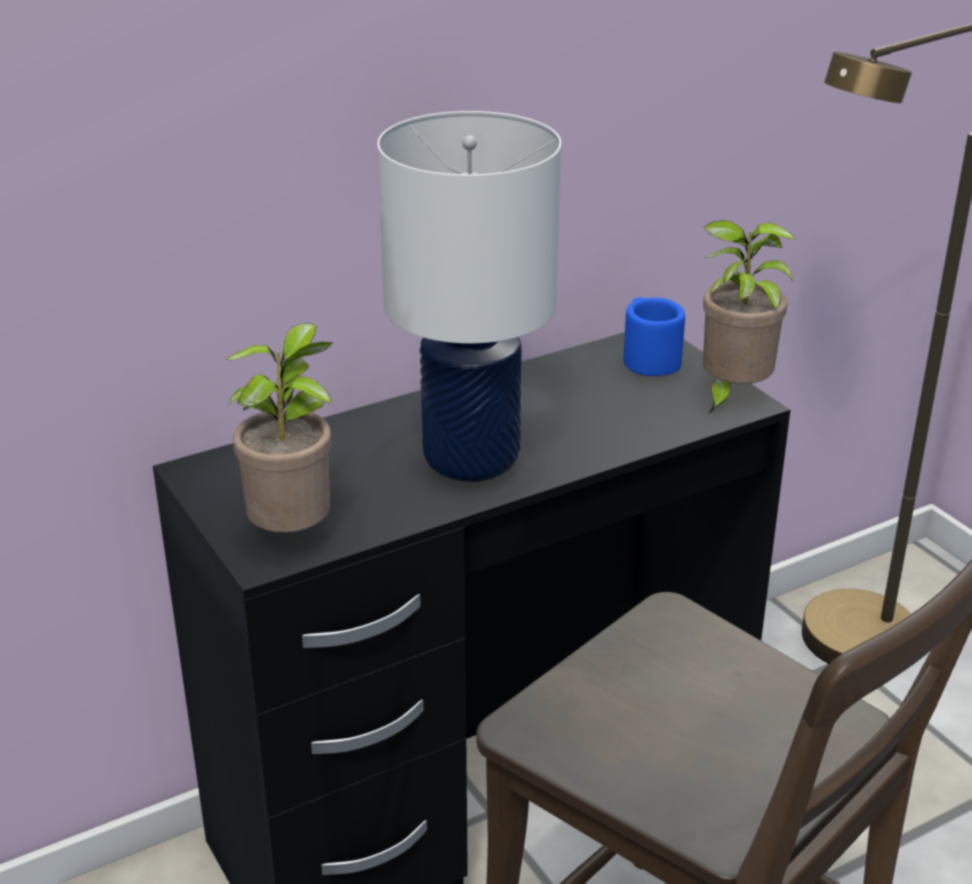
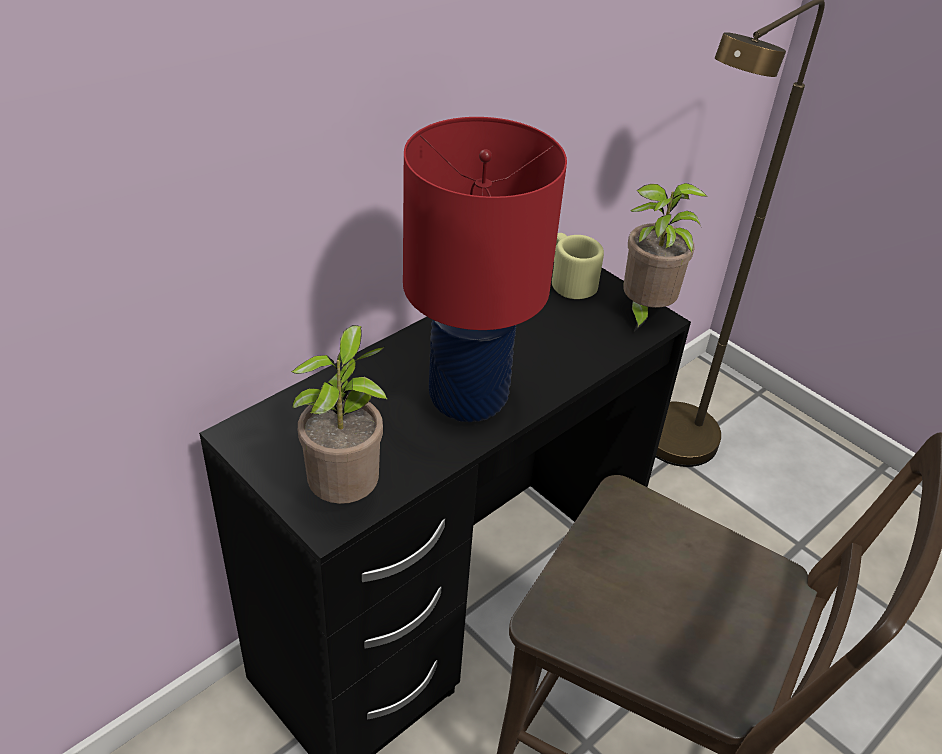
camera: 15 degrees left, 10 degrees up
(472, 466) = (469, 403): white table lamp -> red table lamp
(648, 357) = (569, 280): blue mug -> beige mug

